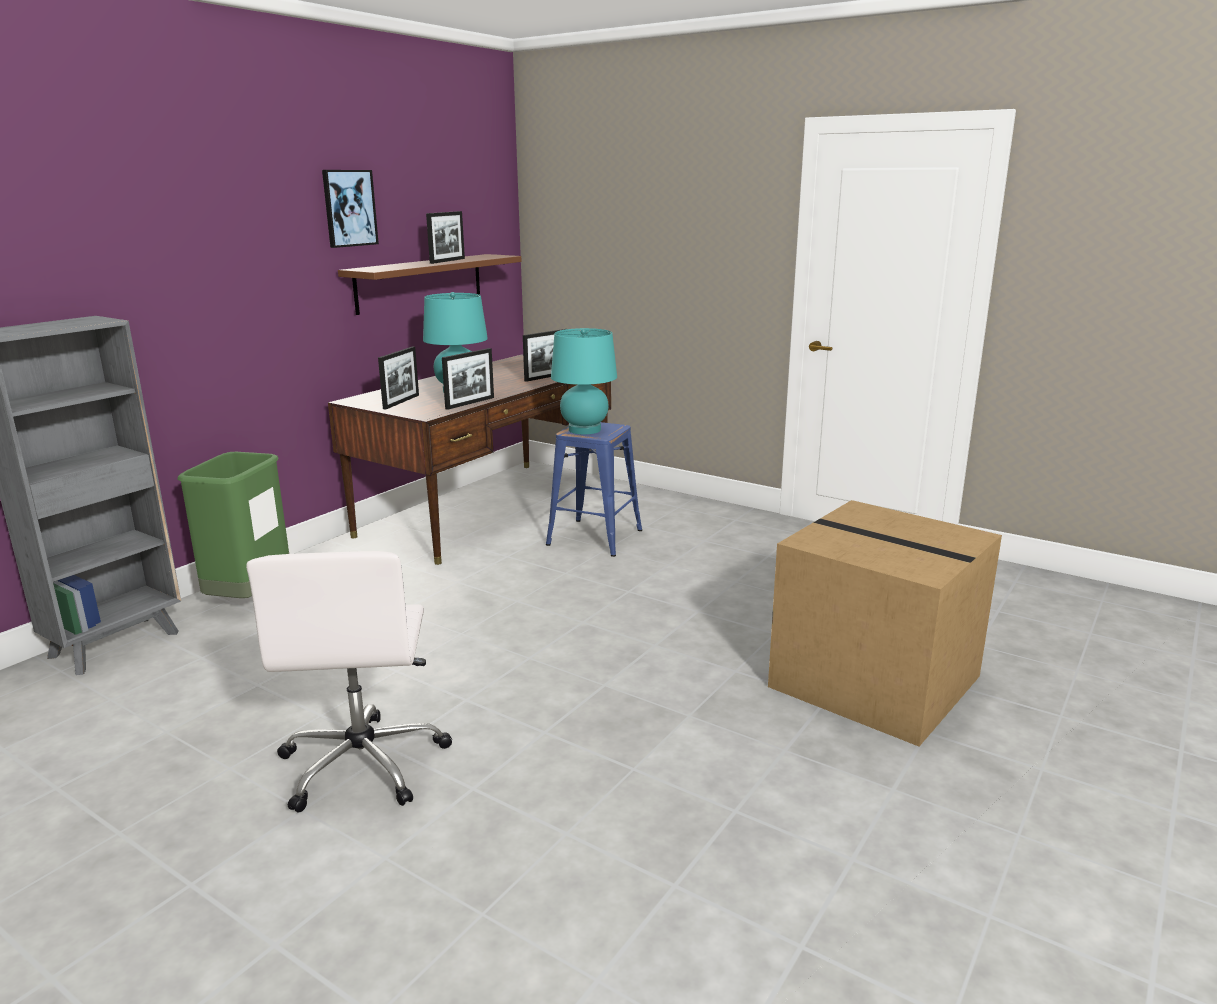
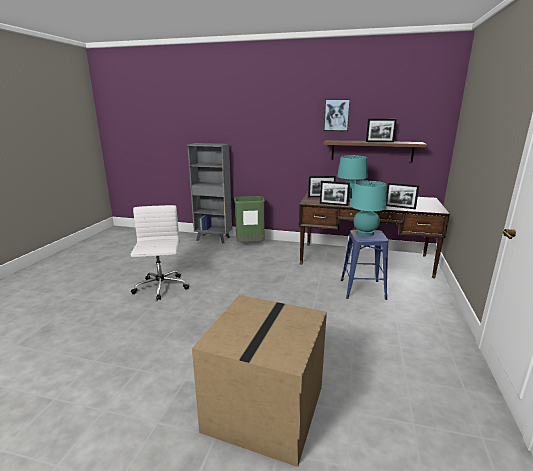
camera: 70 degrees right, 0 degrees up
(364, 763) = (161, 288): white office chair -> white office chair turned 105 degrees clockwise

